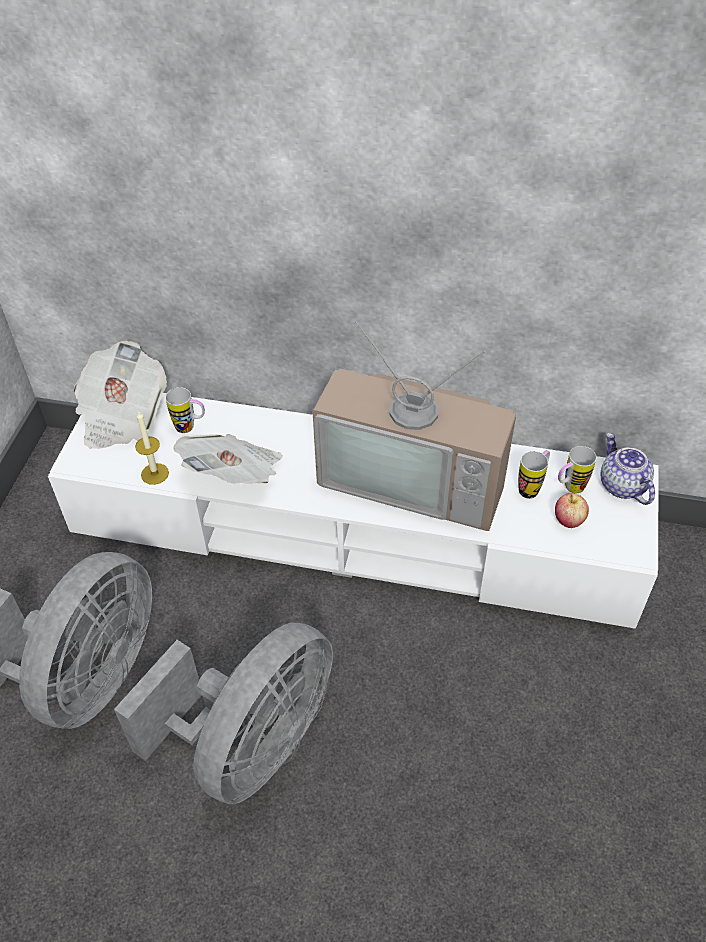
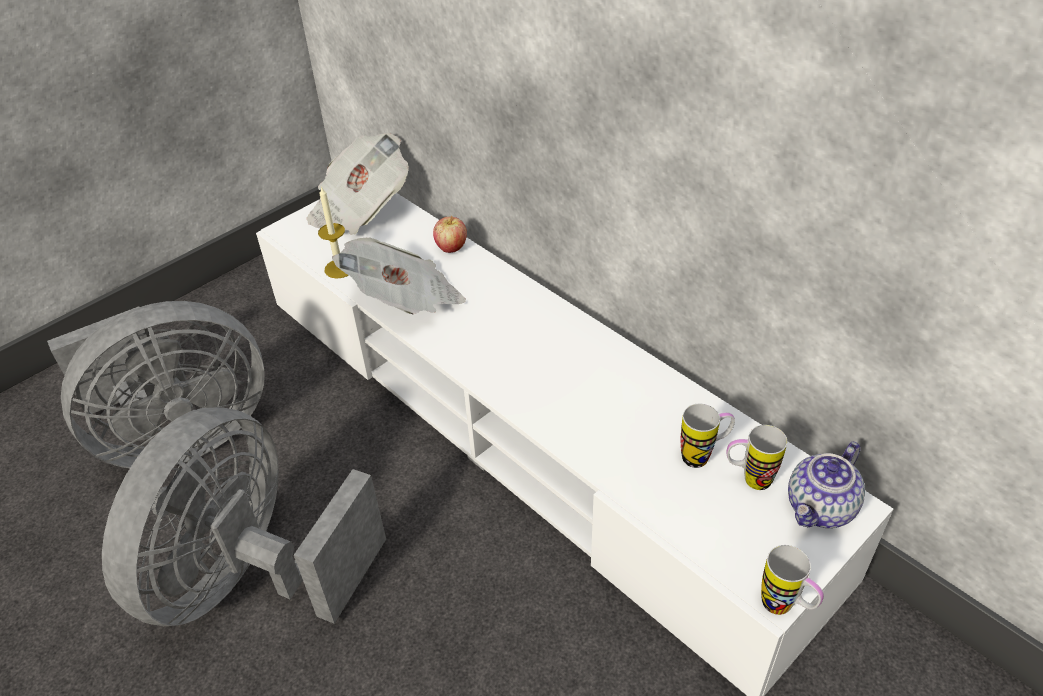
camera: 35 degrees right, 5 degrees down
(190, 427) = (407, 242): mug -> mug (785, 608)
(251, 745) = (254, 577): grey fan -> grey fan turned 135 degrees clockwise
(415, 477) = (579, 383): television -> none
(568, 520) = (716, 513): apple -> apple (451, 247)
(621, 485) = (821, 508): teapot -> teapot turned 150 degrees counterclockwise

